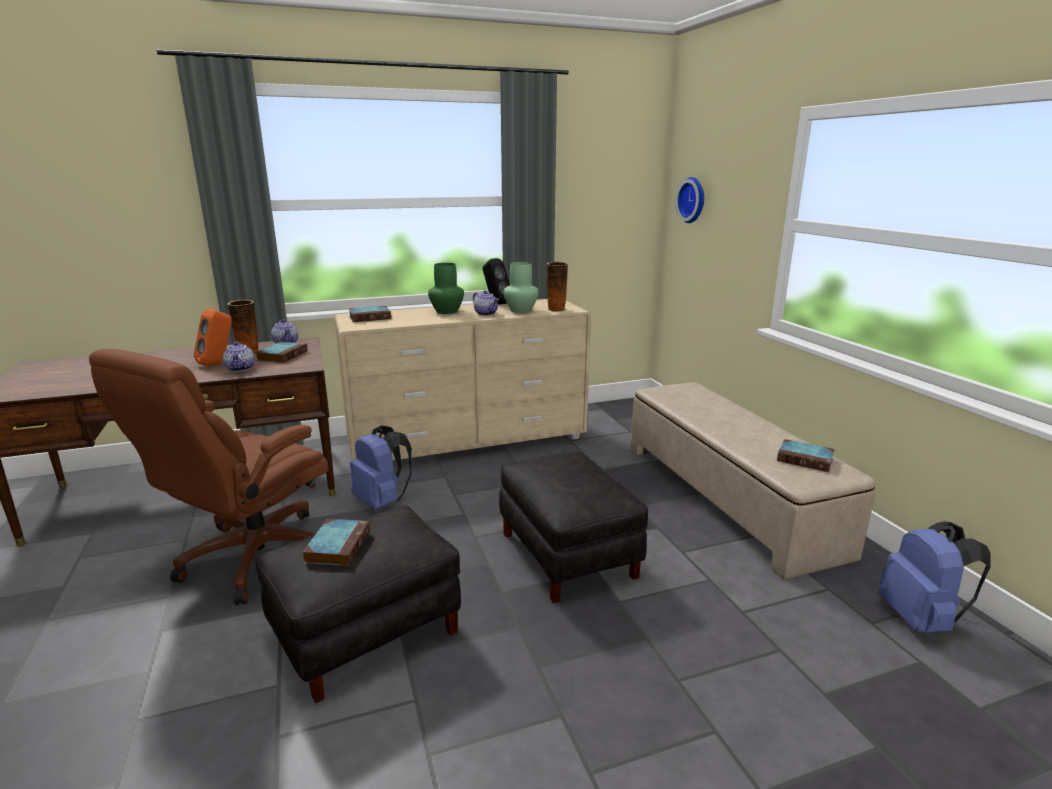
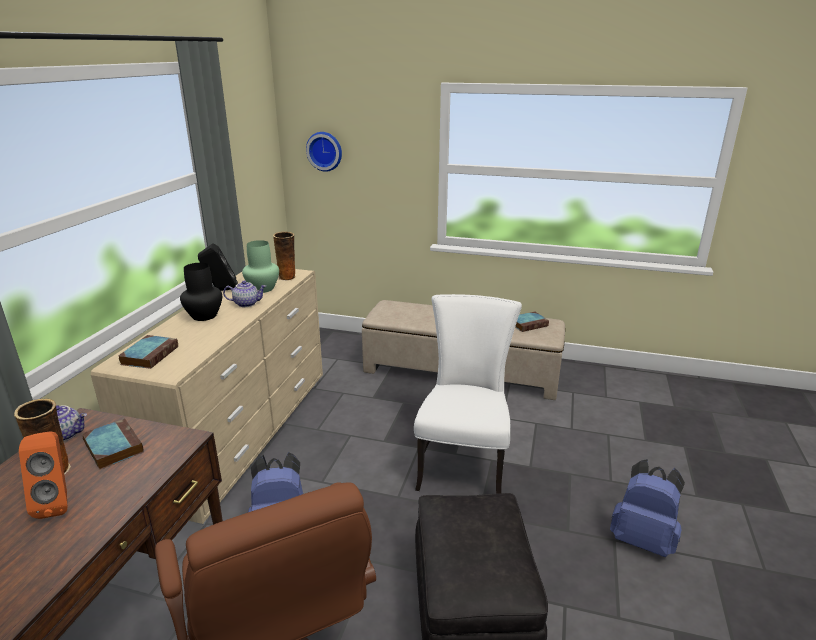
camera: 55 degrees left, 5 degrees up
(241, 369) = (115, 487): teapot -> none
(338, 546) = (468, 552): book -> none
(447, 311) = (205, 315): green vase -> black vase
(568, 555) = (464, 462): black ottoman -> white chair
(920, 619) = (612, 383): blue backpack -> blue backpack (642, 539)

